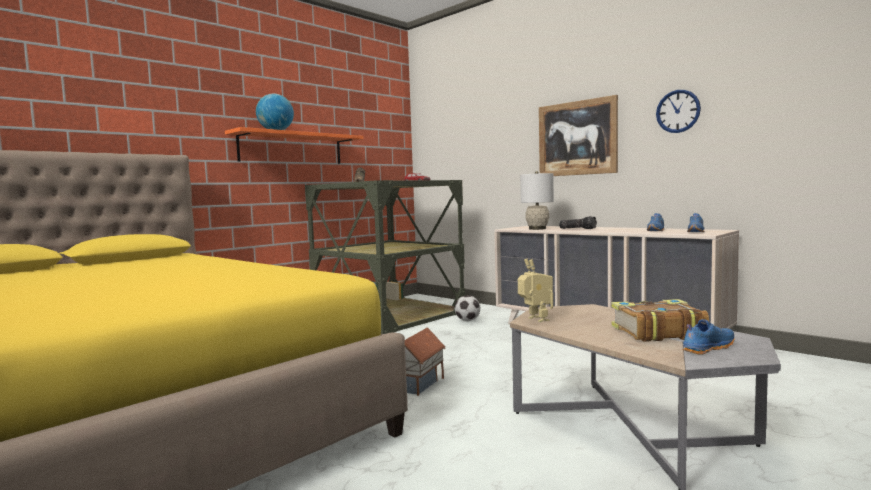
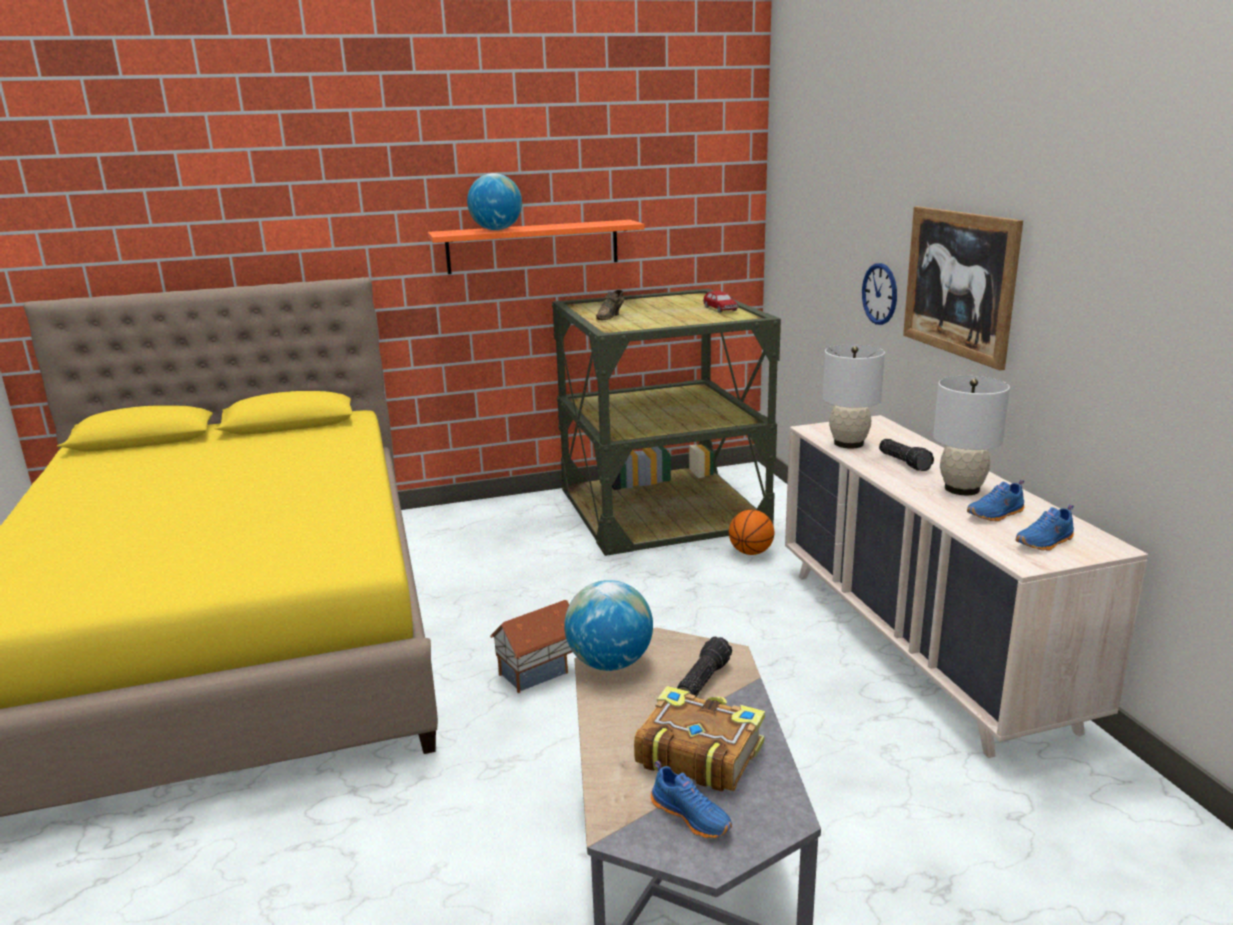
camera: 30 degrees right, 15 degrees up
(467, 320) = (751, 552): football -> basketball
(535, 319) = (609, 663): toy robot -> globe
(597, 315) = (702, 679): none -> flashlight
(623, 229) = (962, 489): none -> white table lamp
(678, 111) = (1104, 286): wall clock -> wall clock (880, 294)
(707, 348) = (692, 815): blue shoe -> blue shoe turned 45 degrees clockwise

